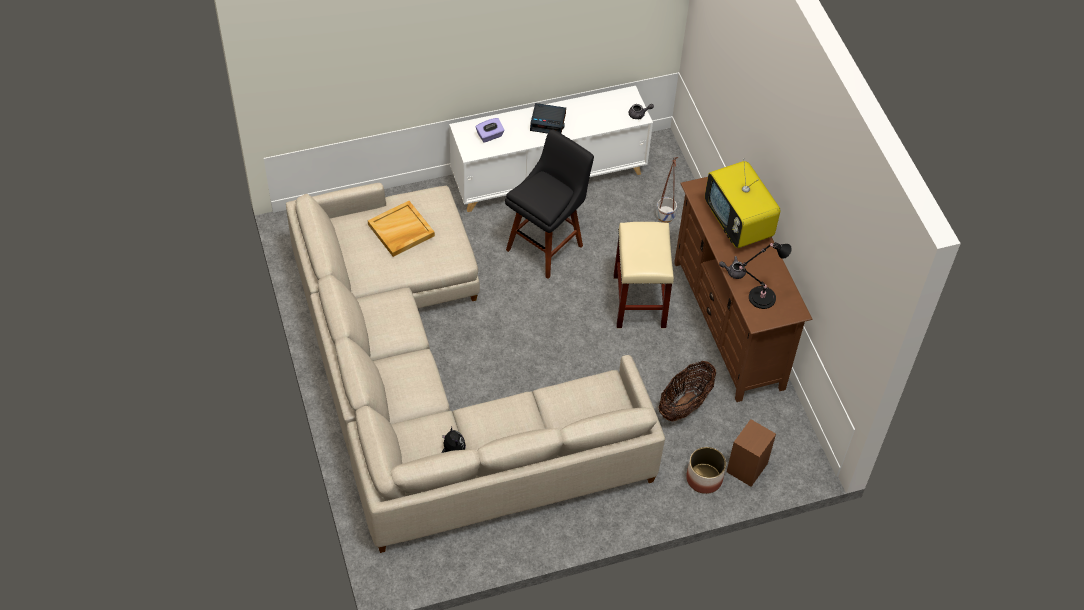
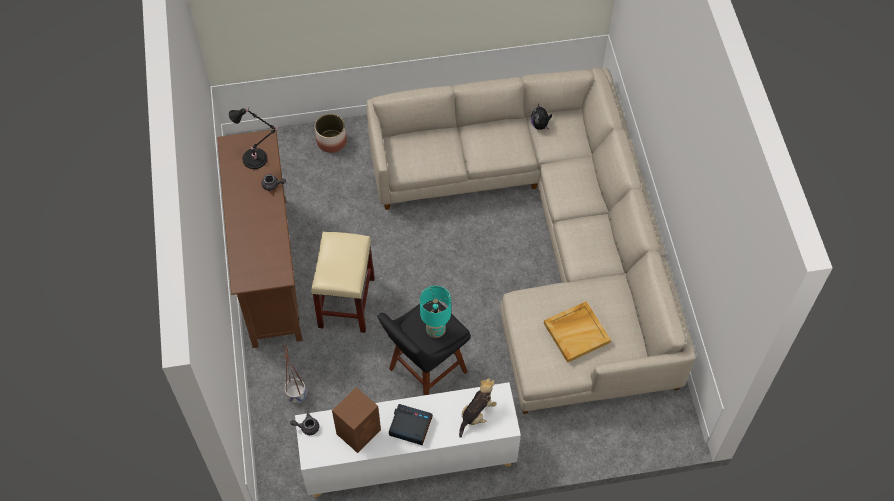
camera: 170 degrees left, 5 degrees up
(490, 136) = (477, 414): purple tissue box -> plush toy
(538, 188) = (436, 330): none -> turquoise table lamp
(684, 404) = (330, 202): basket -> none
(738, 224) = (251, 232): television -> none
(746, 468) = (295, 145): brown speaker -> brown speaker (359, 431)

